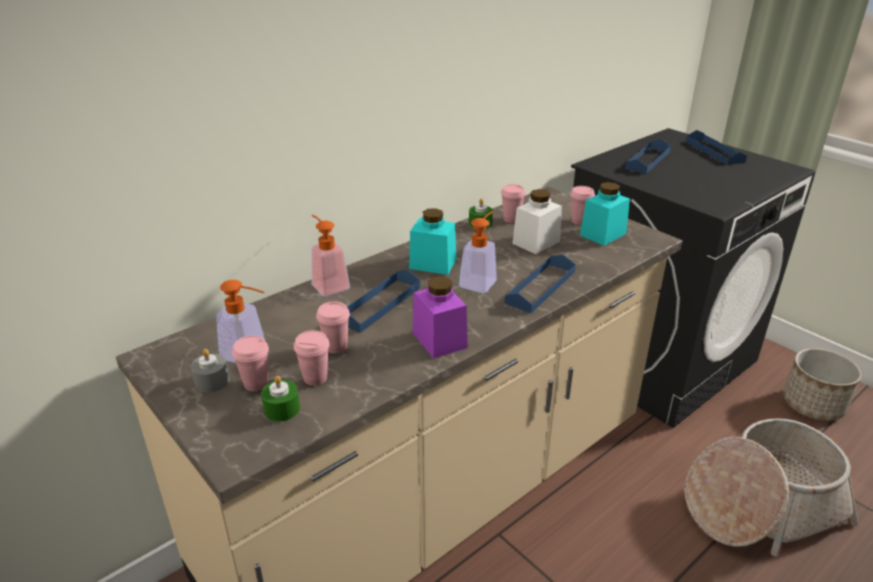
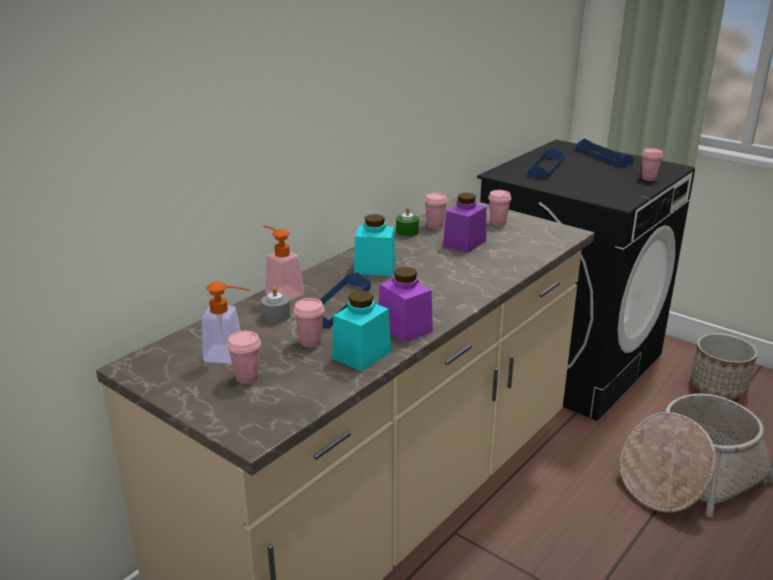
camera: 10 degrees left, 5 degrees down
(212, 381) = (203, 380): grey candle -> grey candle (276, 316)
(282, 409) = (280, 395): green candle -> none
(315, 378) = (301, 368): pink cup -> pink cup (648, 178)
(480, 281) = (424, 278): soap dispenser -> none
(536, 242) = (464, 243): white jar -> purple jar
(540, 287) = (481, 279): blue tray -> none
(603, 234) = (523, 232): turquoise jar -> turquoise jar (362, 354)

